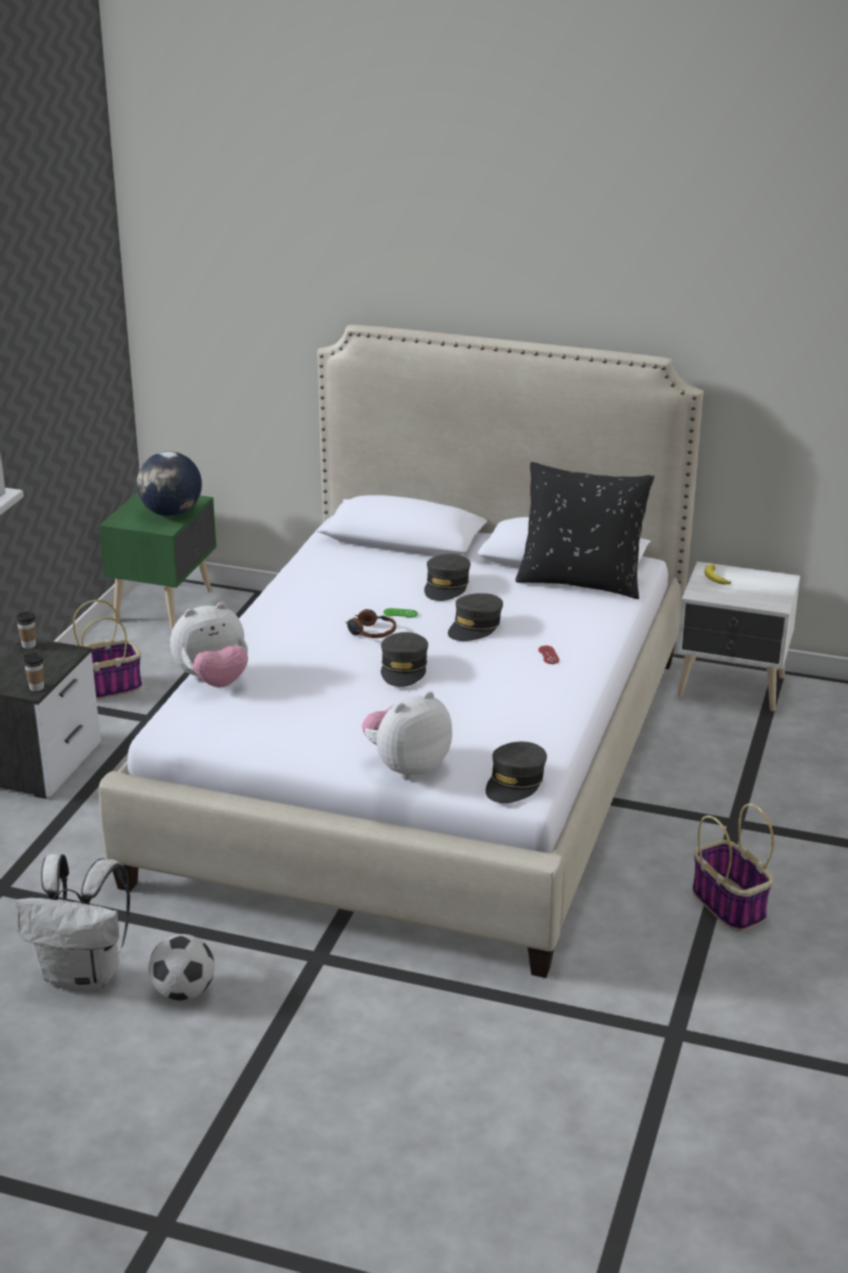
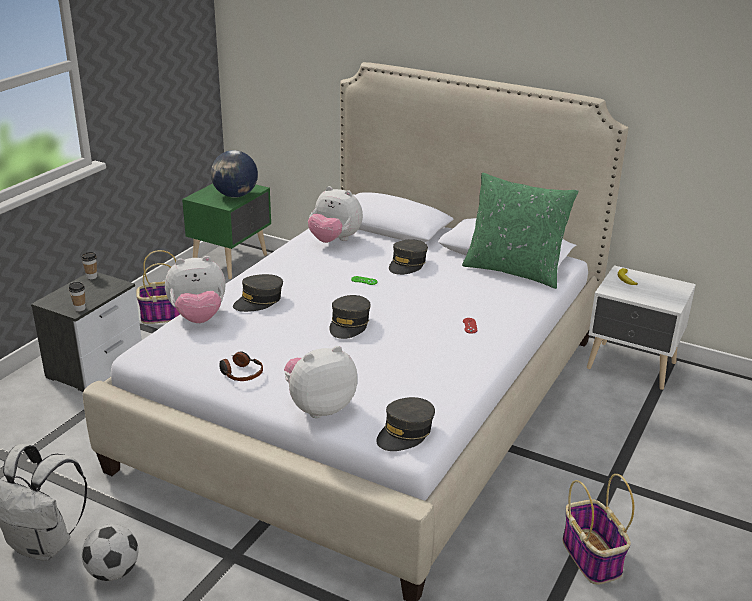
camera: 10 degrees right, 0 degrees up
(341, 564) = (334, 240): none -> plush toy
(371, 632) = (335, 292): headphones -> headphones (240, 373)
(475, 627) = (418, 297): grey cap -> grey cap (259, 301)
(581, 581) = (514, 271): black pillow -> green pillow

